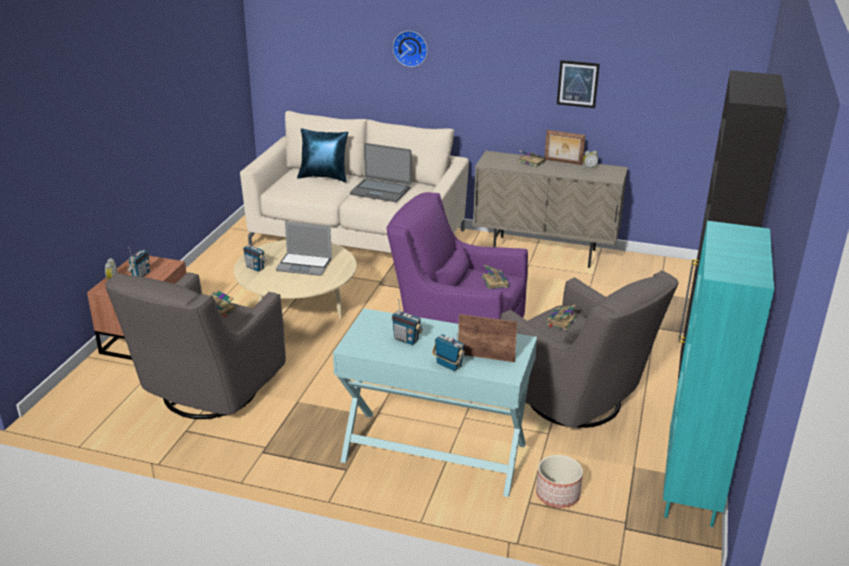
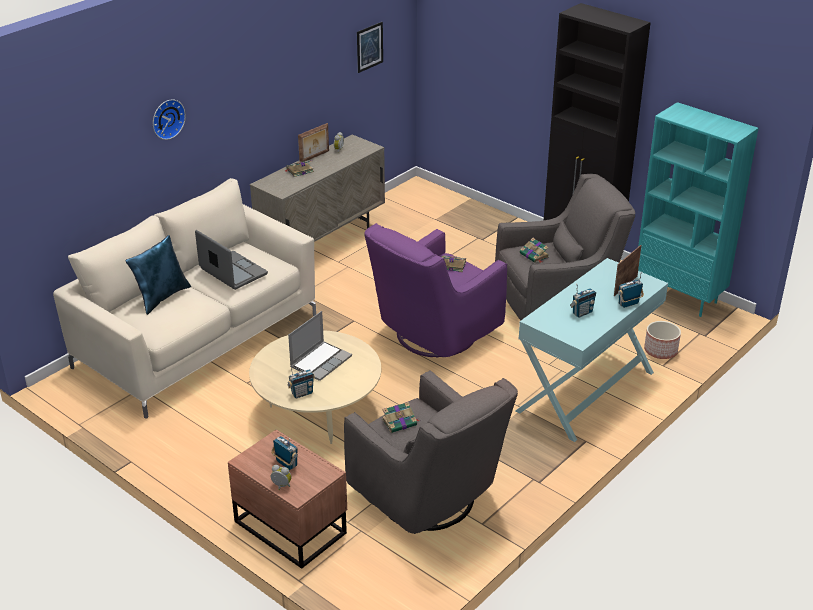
camera: 65 degrees left, 5 degrees up
(381, 191) = (232, 272): laptop -> laptop turned 90 degrees counterclockwise
(577, 84) = (305, 81): picture -> picture (369, 47)

